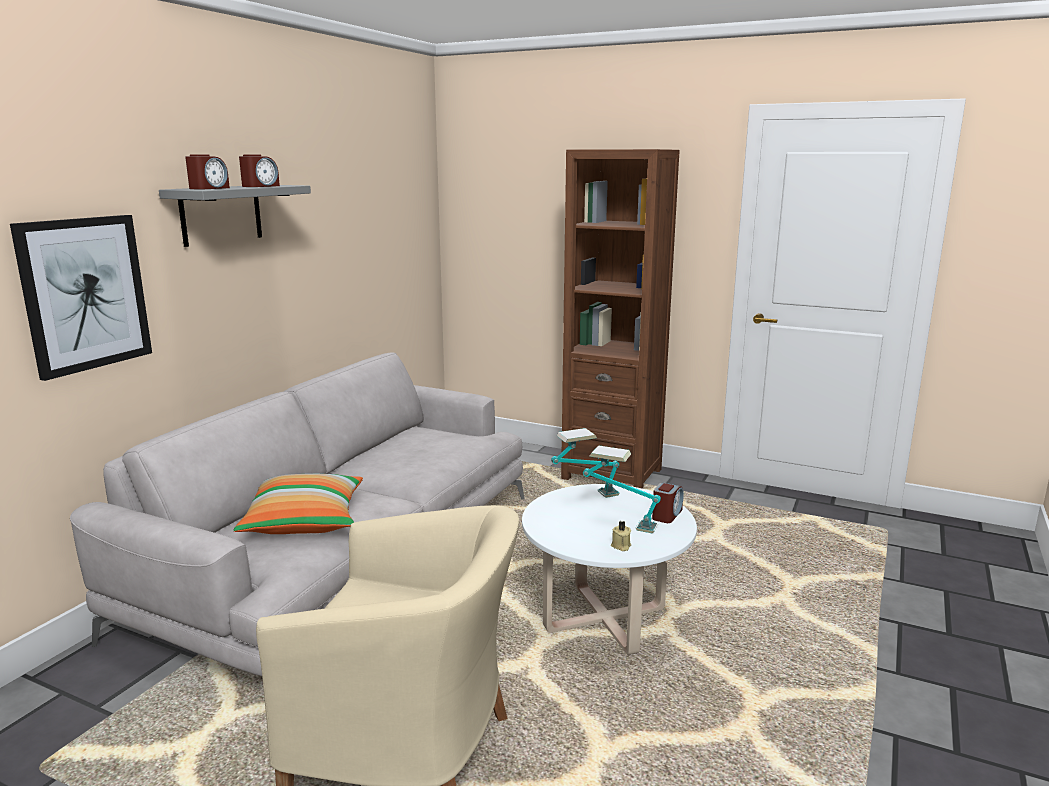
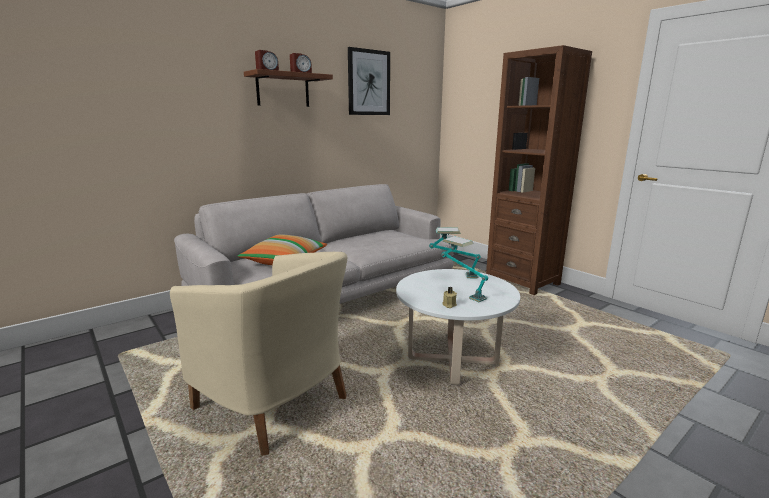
camera: 25 degrees right, 0 degrees up
(85, 294) = (195, 123): picture -> picture (368, 83)
(221, 214) = (283, 90): grey shelf -> brown shelf
(667, 515) = (500, 294): alarm clock -> none

